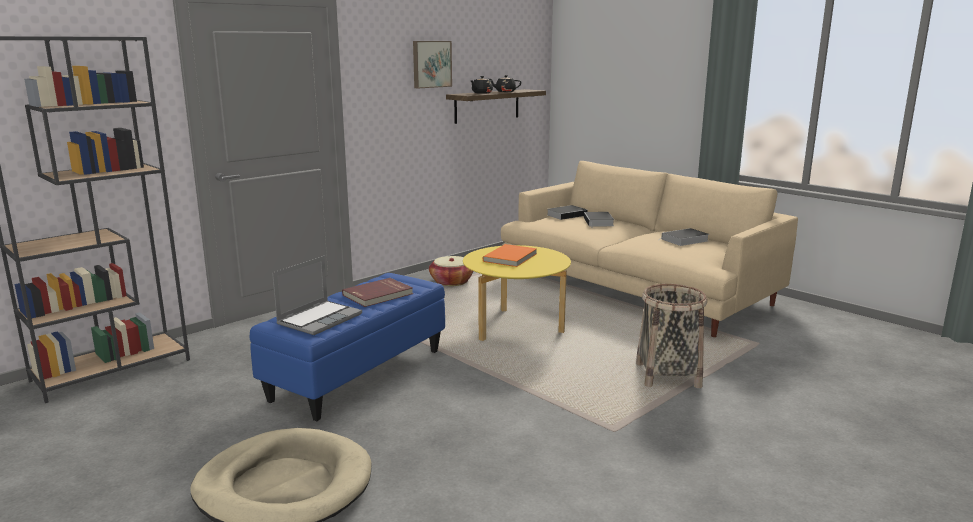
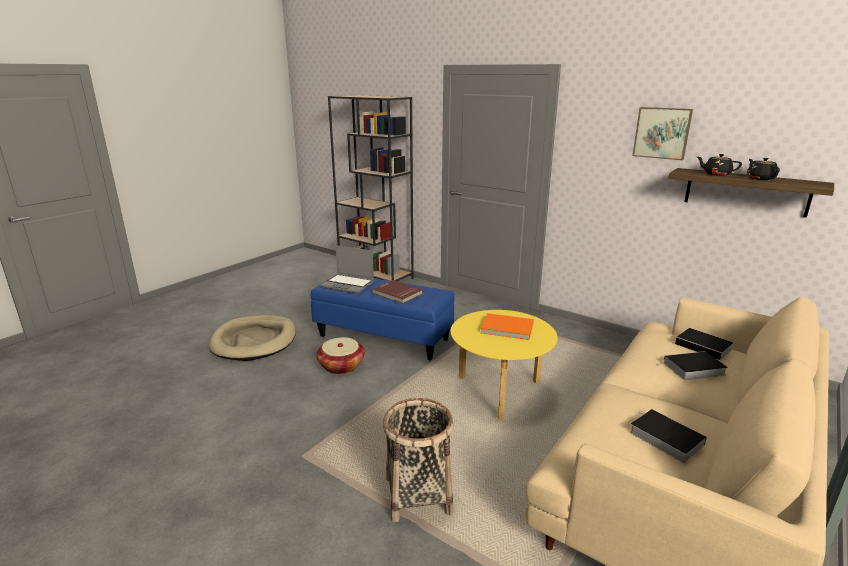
camera: 80 degrees right, 5 degrees up
(451, 282) = (593, 347): basket -> basket (341, 366)

